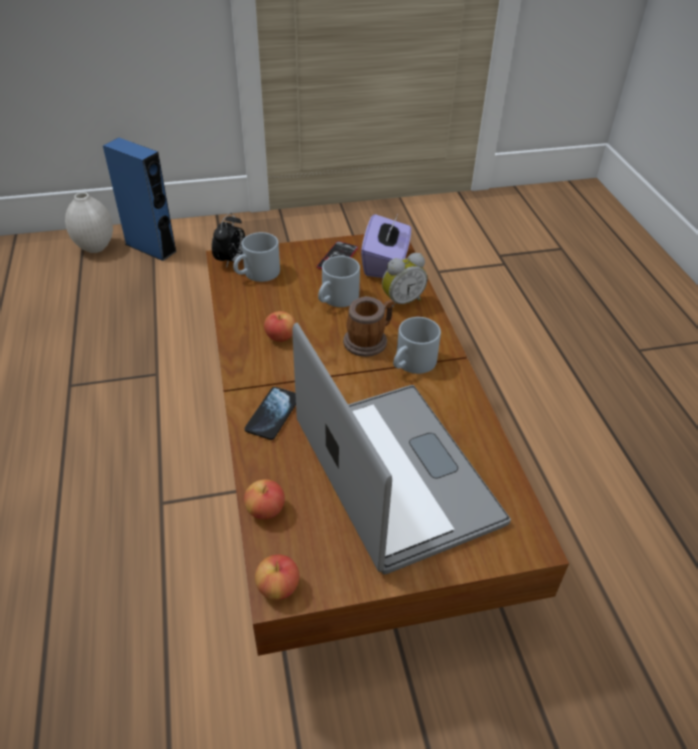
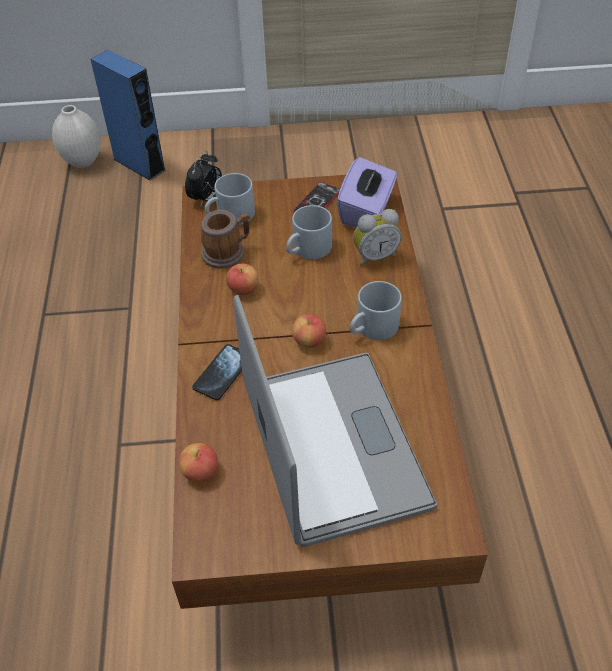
camera: 10 degrees right, 5 degrees up
(278, 587) = (200, 549): apple -> apple (309, 341)
(369, 340) = (333, 299): mug -> mug (227, 252)

